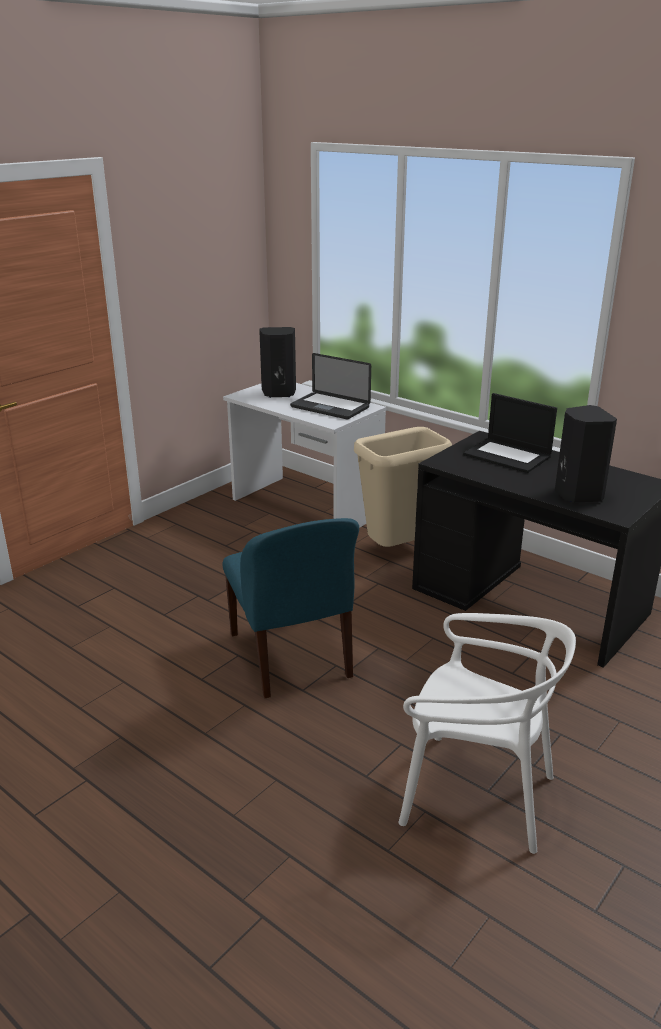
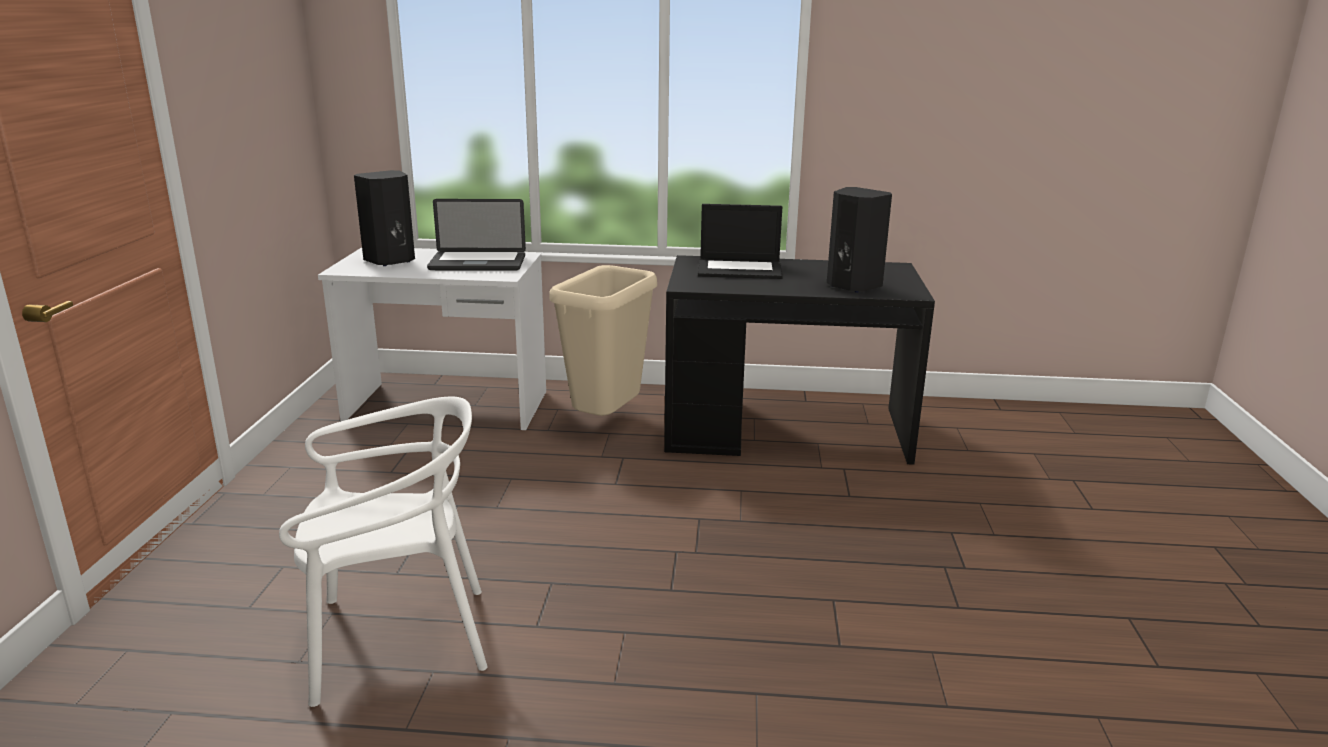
camera: 35 degrees left, 5 degrees down
(291, 657) = (617, 561): blue chair -> none
(476, 794) = (954, 615): white chair -> white chair (399, 639)

